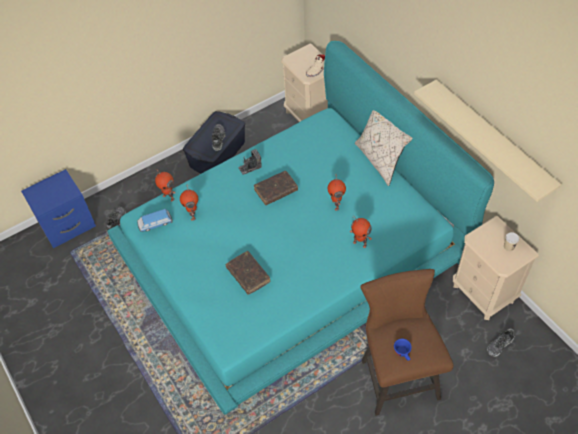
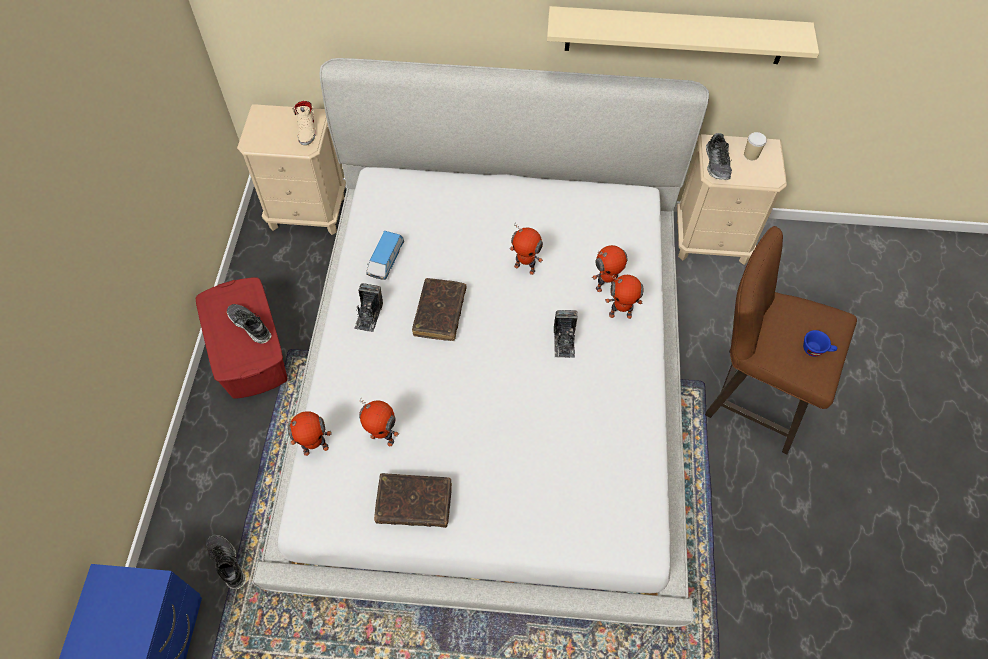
camera: 55 degrees left, 5 degrees up
(155, 224) = (349, 498): toy car -> toy car (386, 260)
(217, 154) = (249, 351): blue storage box -> red storage box
(248, 275) = (546, 439): brown book -> brown book (414, 503)
(291, 253) = (493, 380): turquoise bed -> white bed
(308, 247) = (564, 341): none -> camera
(349, 260) = (620, 313): none -> toy robot
(380, 160) = (501, 179): beige pillow -> none
(500, 345) = (785, 275): shoe -> shoe (717, 164)

